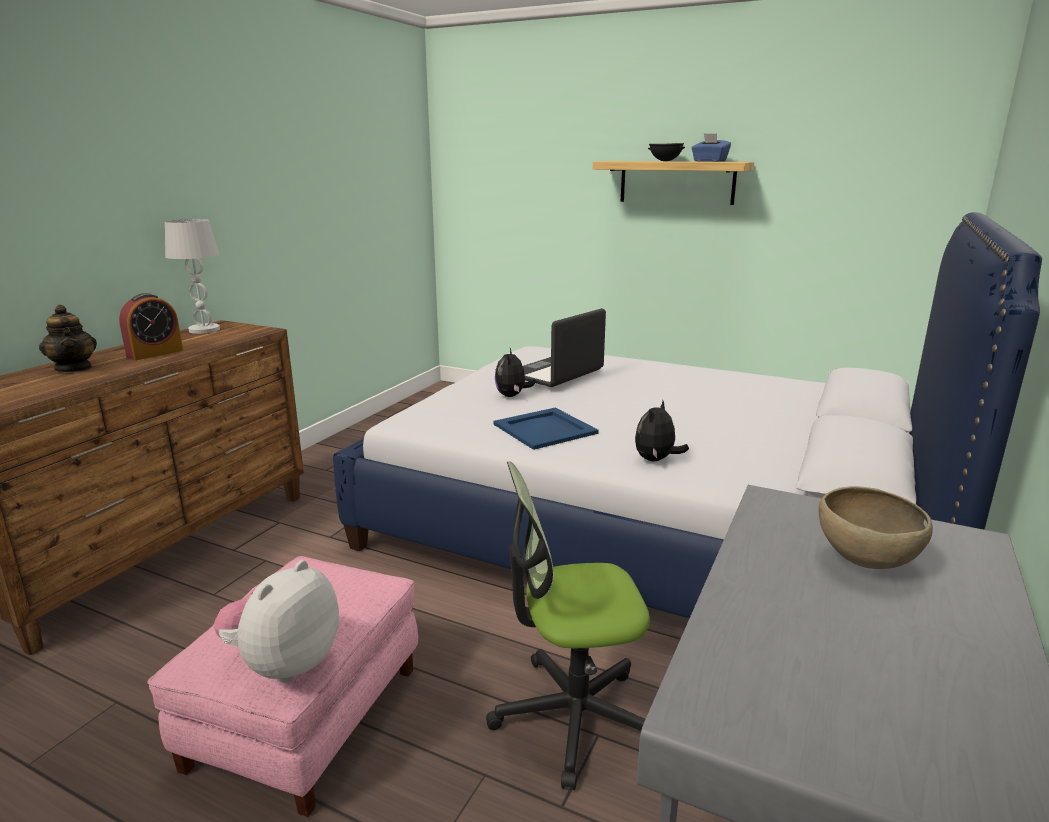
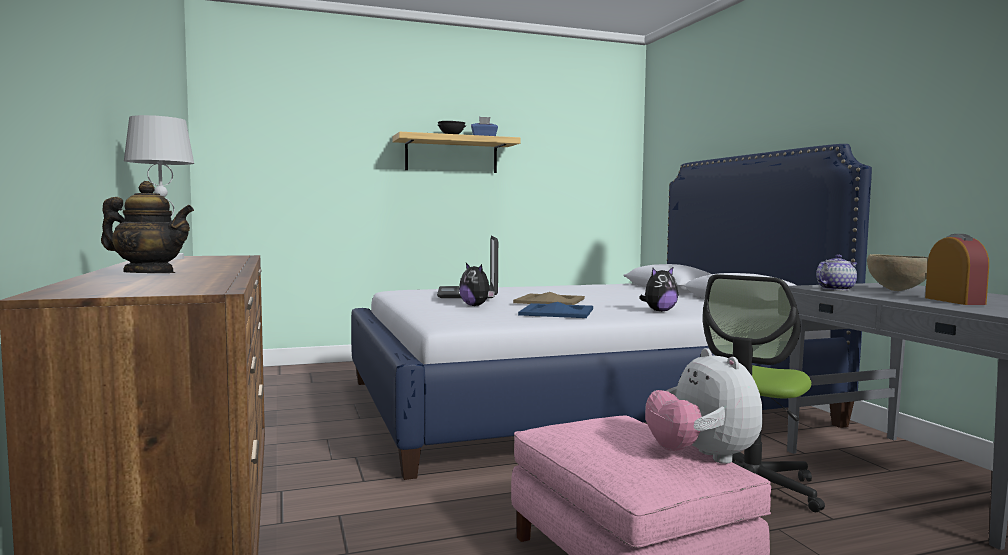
camera: 45 degrees left, 15 degrees down
(155, 353) = (198, 265): alarm clock -> alarm clock (954, 301)
(600, 405) = (549, 301): none -> beige tray
(656, 460) = (659, 311): plush toy -> plush toy turned 105 degrees counterclockwise
(778, 521) = (835, 289): none -> teapot

